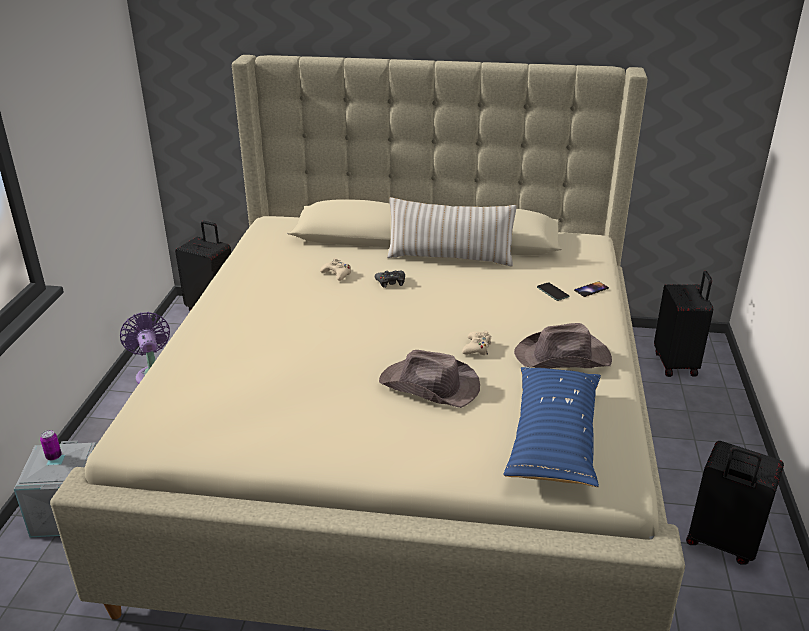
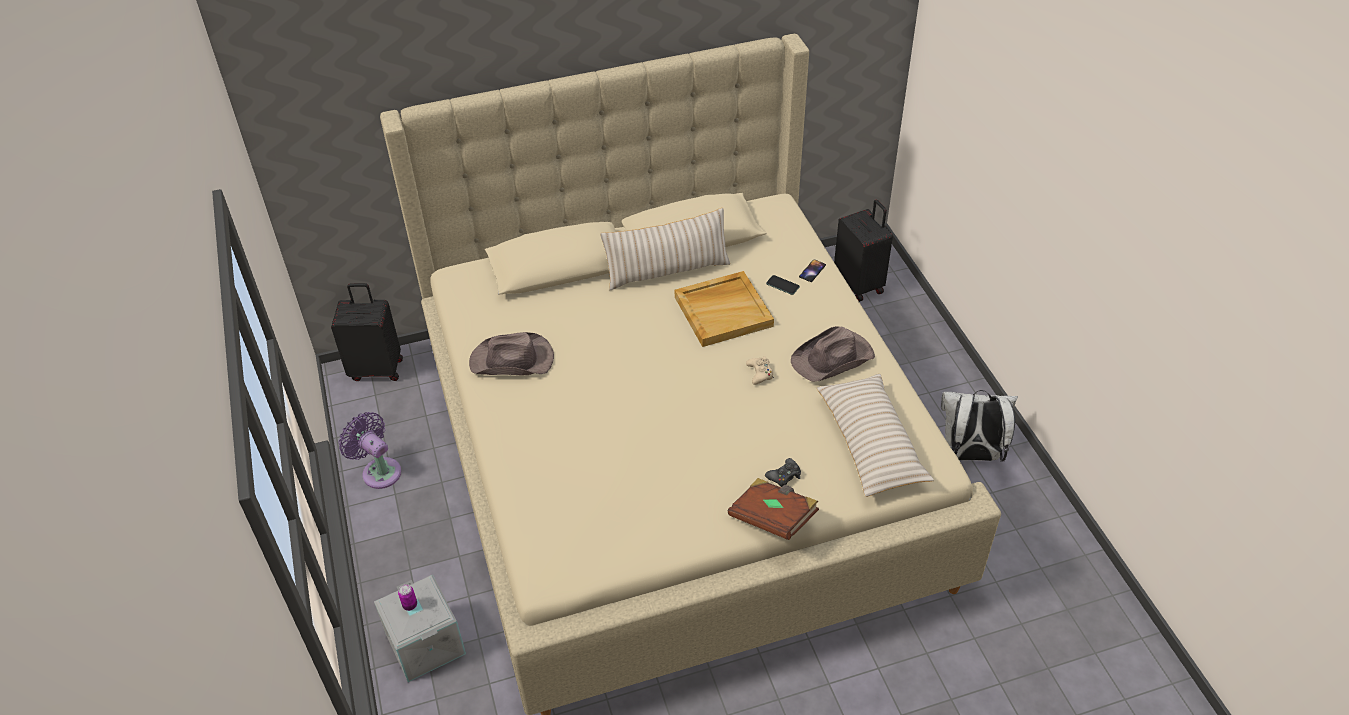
camera: 25 degrees left, 15 degrees up
(337, 274) = (578, 327): beige game controller -> none
(391, 282) = (635, 321): black game controller -> black game controller (784, 476)
(392, 467) = (773, 518): none -> brown book
(430, 386) = (749, 428): brown hat -> brown hat (512, 361)
(479, 295) = (723, 311): none -> beige tray
(554, 438) = (871, 443): blue pillow -> beige pillow
(721, 544) = (969, 455): black suitcase -> white backpack

